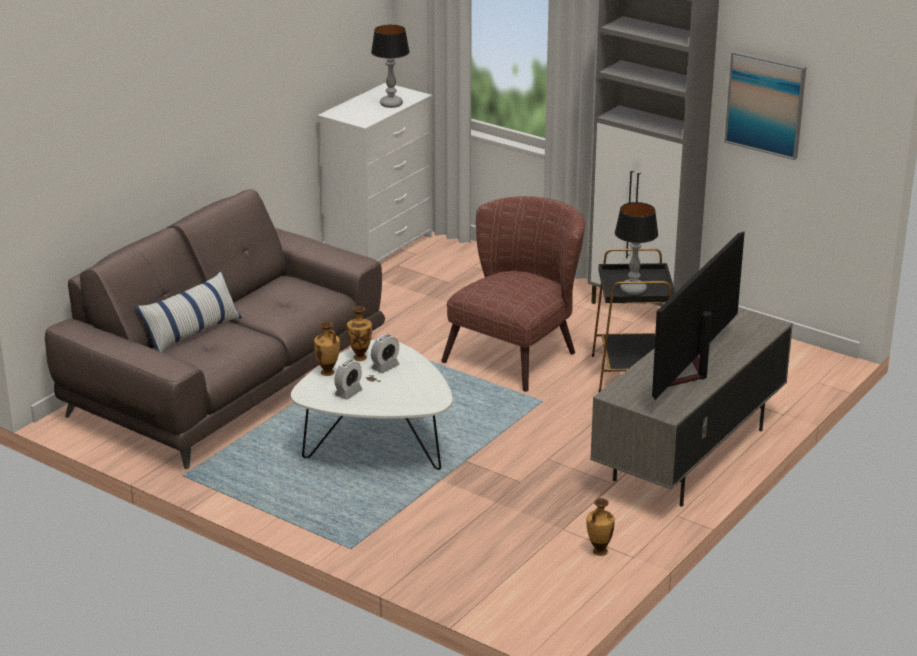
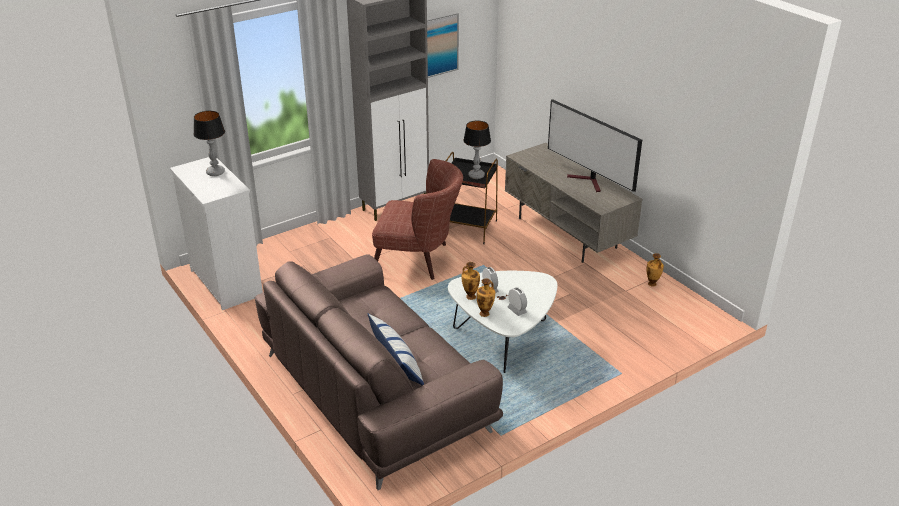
camera: 70 degrees left, 5 degrees up
(518, 352) = (419, 260): brown armchair -> brown armchair turned 135 degrees clockwise

